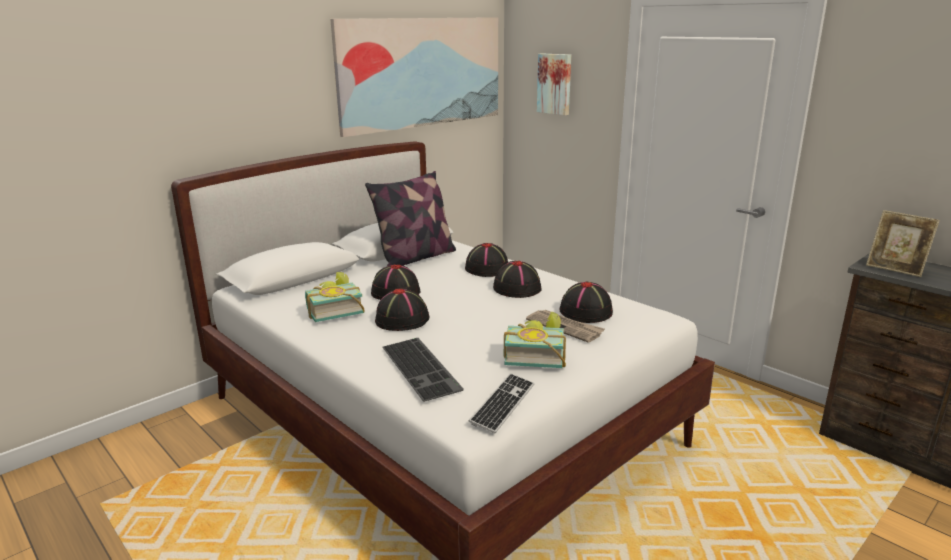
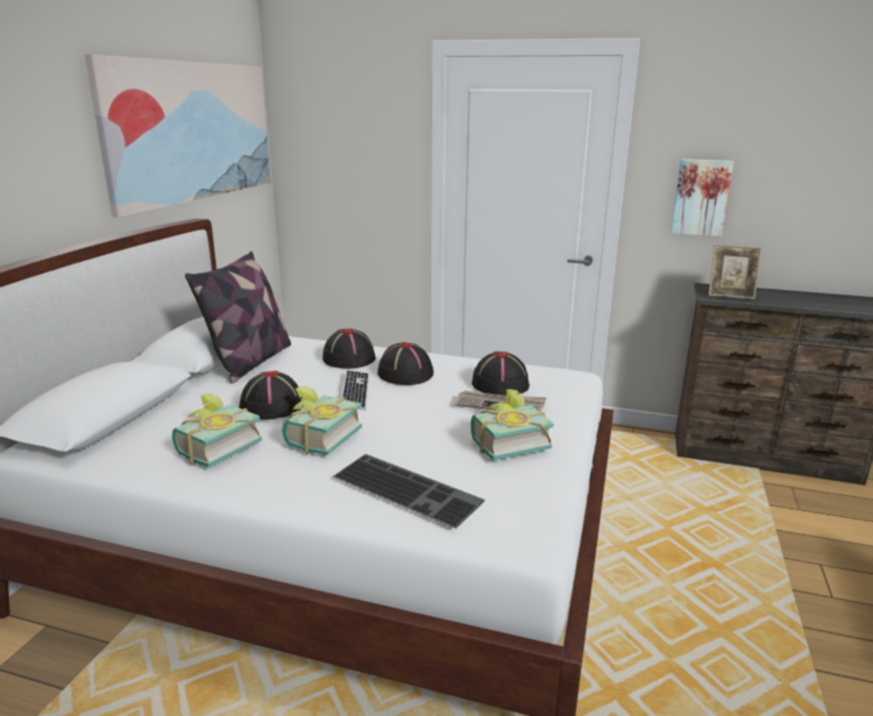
camera: 30 degrees left, 0 degrees up
(402, 320) = (317, 437): black hat -> book
(503, 404) = (536, 504): keyboard -> keyboard (355, 391)
(555, 84) = (342, 143): picture -> picture (701, 197)

